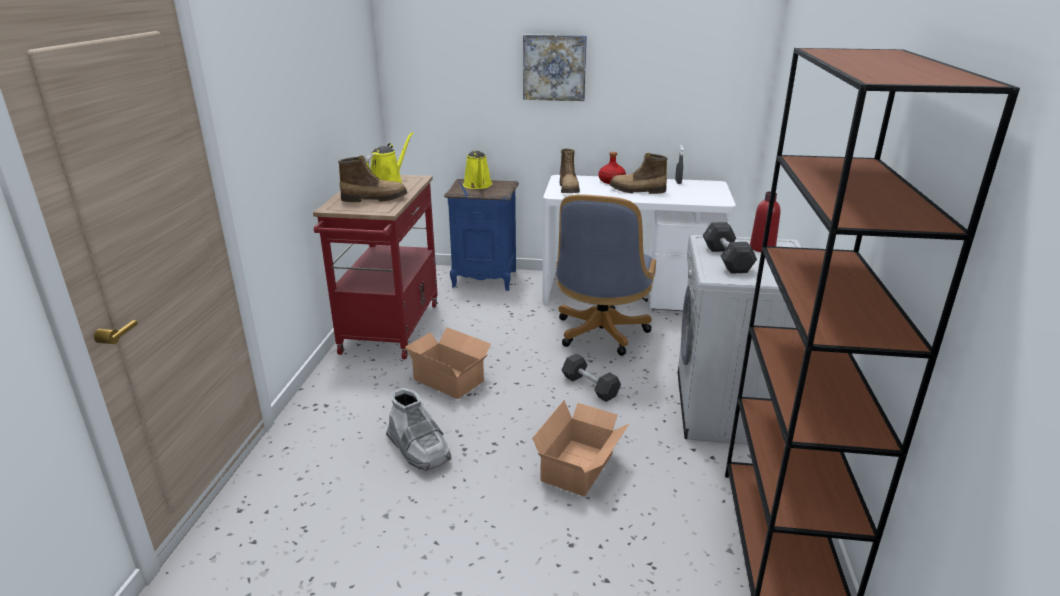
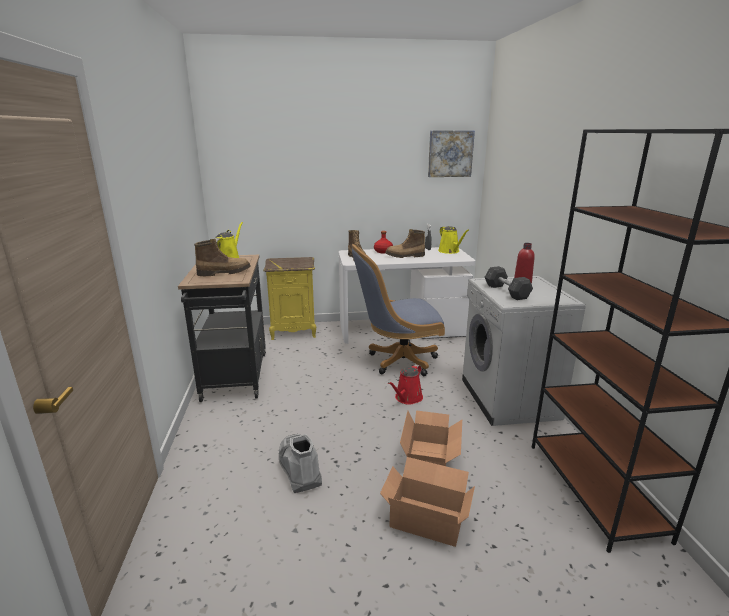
camera: 15 degrees left, 5 degrees down
(389, 330) = (235, 378): red cart -> black cart
(419, 449) = (299, 468): grey boot -> grey boot turned 150 degrees counterclockwise
(449, 378) = (299, 408): cardboard box -> cardboard box (426, 517)
(478, 185) = (286, 261): yellow watering can -> yellow watering can (450, 251)
(485, 279) = (294, 331): blue nightstand -> yellow nightstand
(554, 67) = (337, 173): picture -> picture (450, 154)
(590, 386) = (407, 398): grey dumbbell -> red watering can
(600, 337) = (396, 362): blue office chair -> blue office chair turned 75 degrees clockwise

